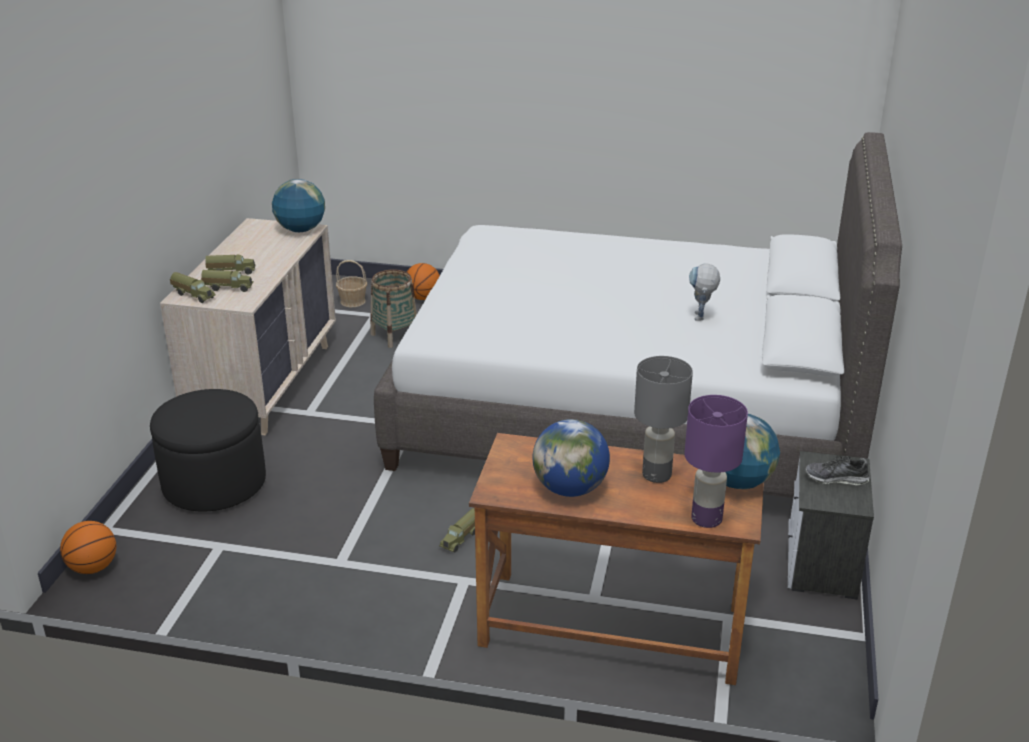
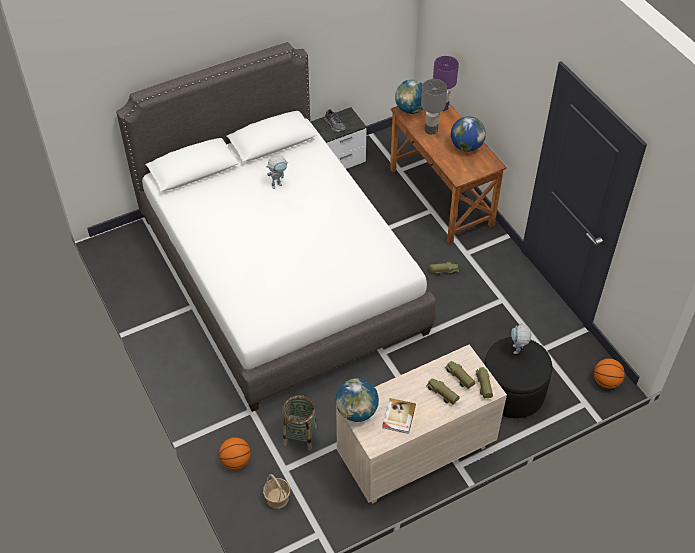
camera: 130 degrees left, 20 degrees up
(215, 417) = (517, 352): none -> toy robot
(256, 244) = (398, 417): none -> book

